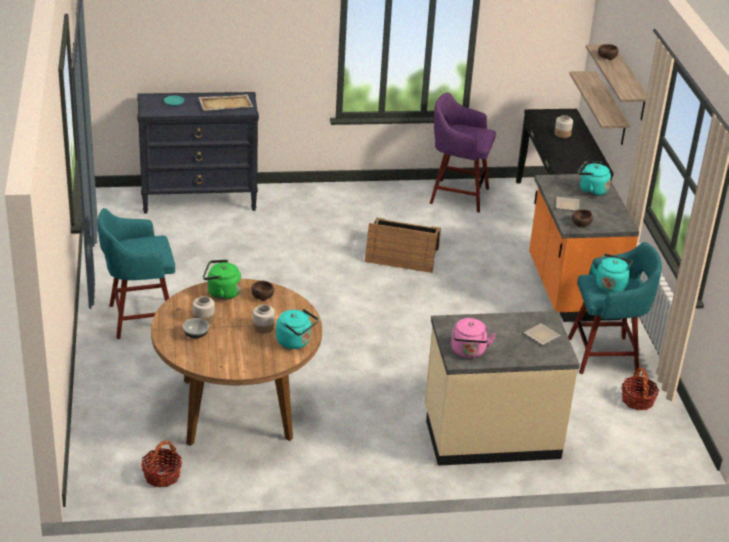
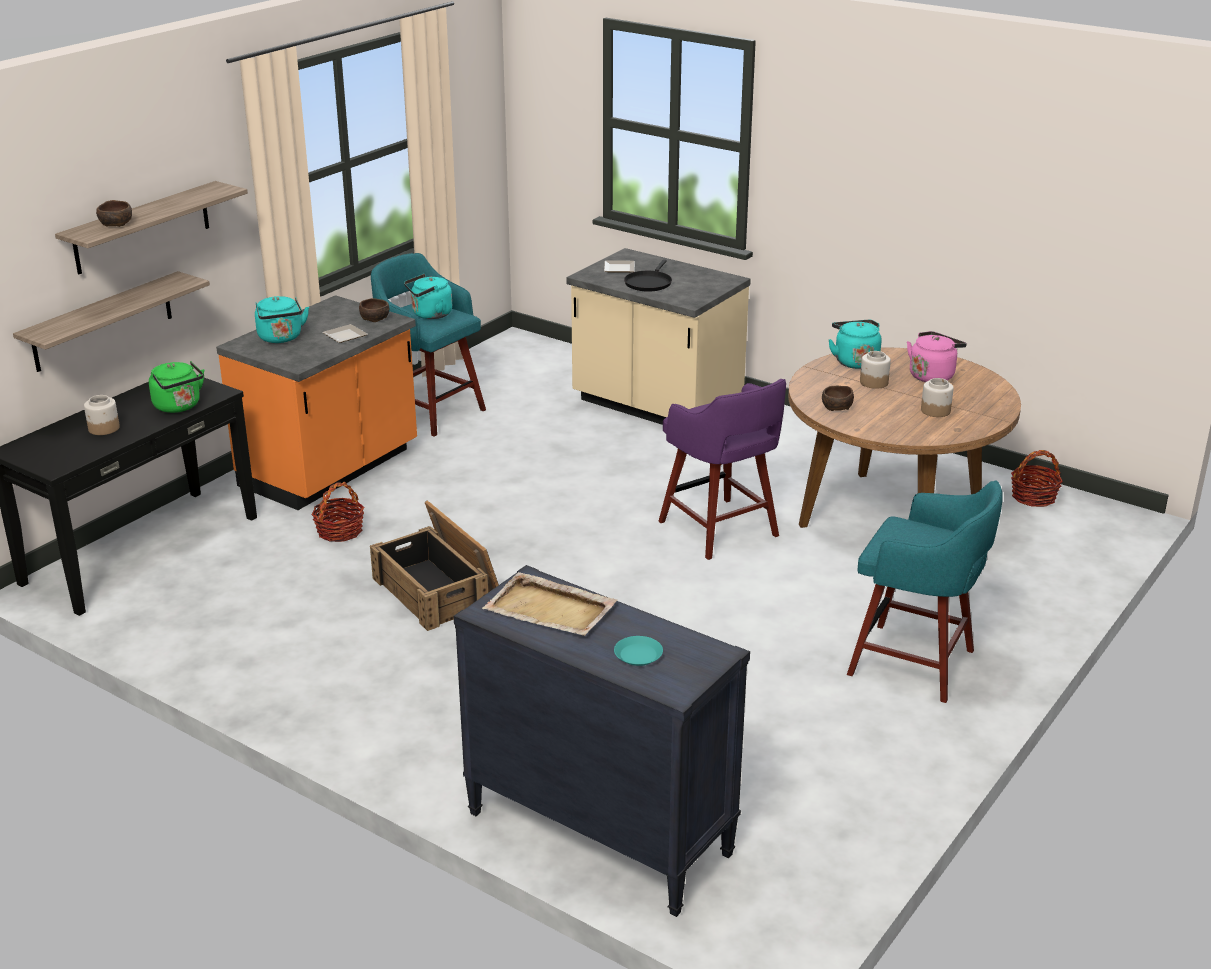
camera: 135 degrees left, 5 degrees down
(196, 335) = (961, 401): bowl -> none
(221, 293) = (883, 426): green kettle -> green kettle (179, 406)
(457, 195) = (200, 635): purple stool -> purple stool (720, 530)
(468, 352) = (708, 280): pink kettle -> pink kettle (932, 375)
(499, 329) = (648, 283): none -> black frying pan
(637, 400) = (477, 377): basket -> basket (340, 531)

